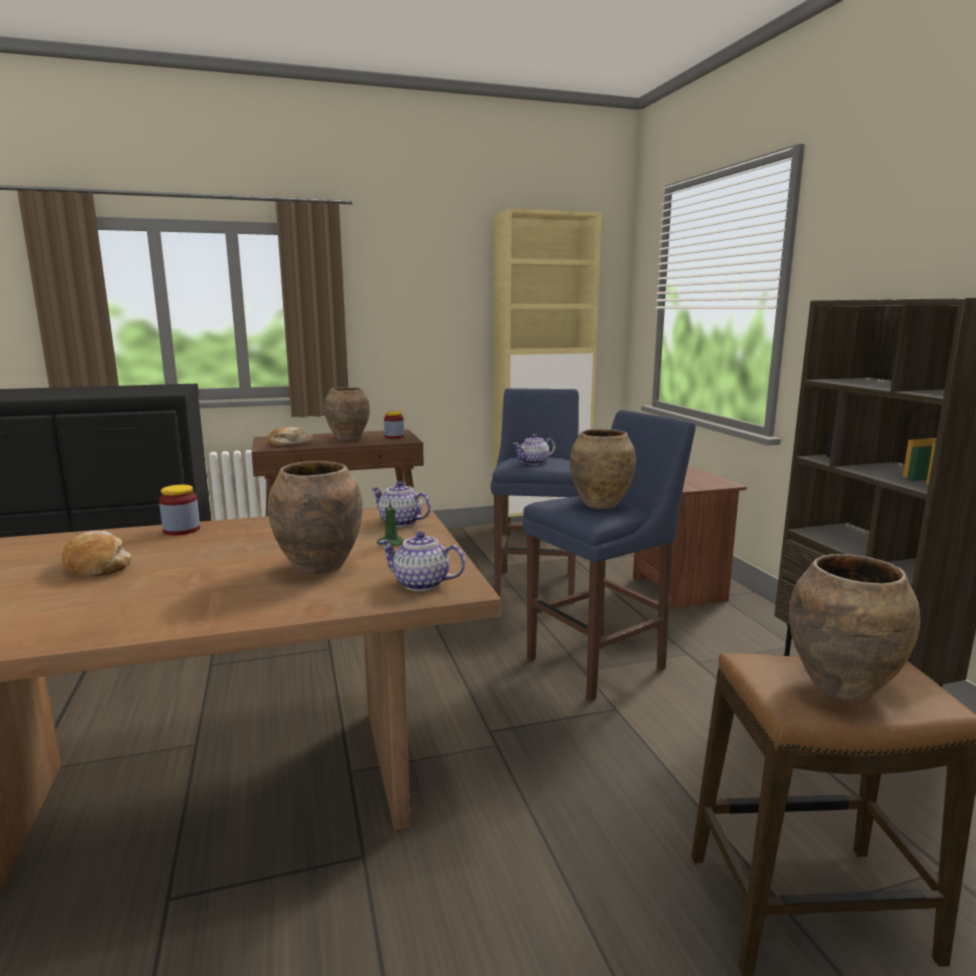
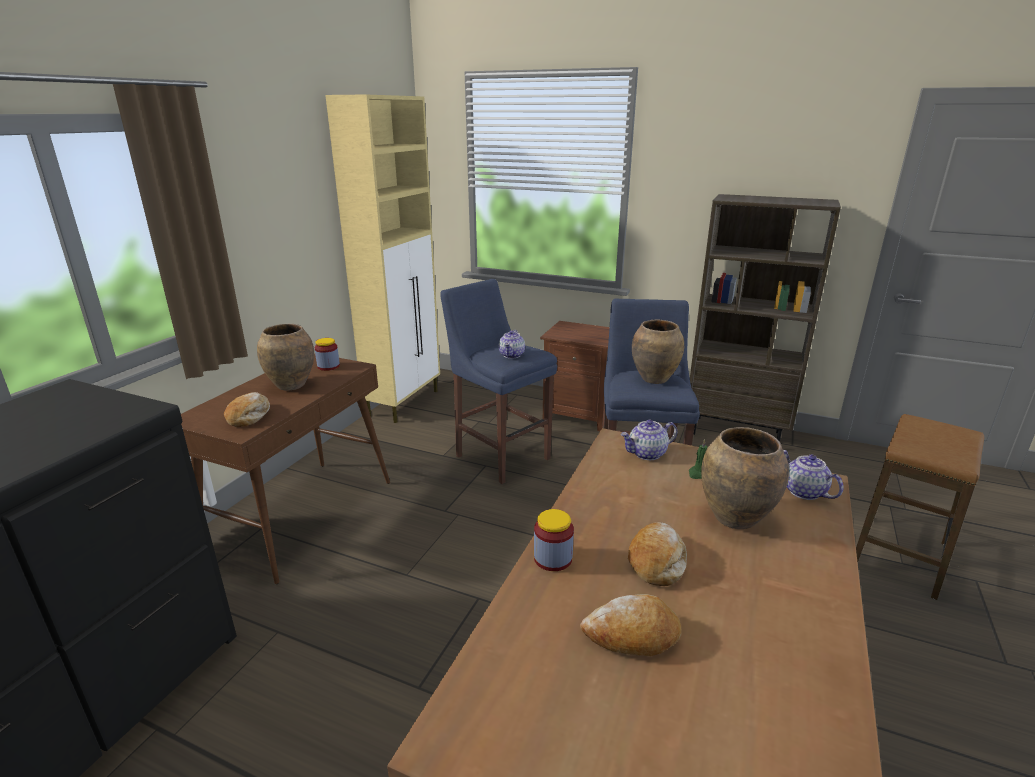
camera: 50 degrees left, 10 degrees up
(210, 555) = (657, 561): none -> bread
(421, 584) = (803, 491): teapot -> teapot turned 90 degrees clockwise
(843, 688) = (942, 442): brown vase -> none

